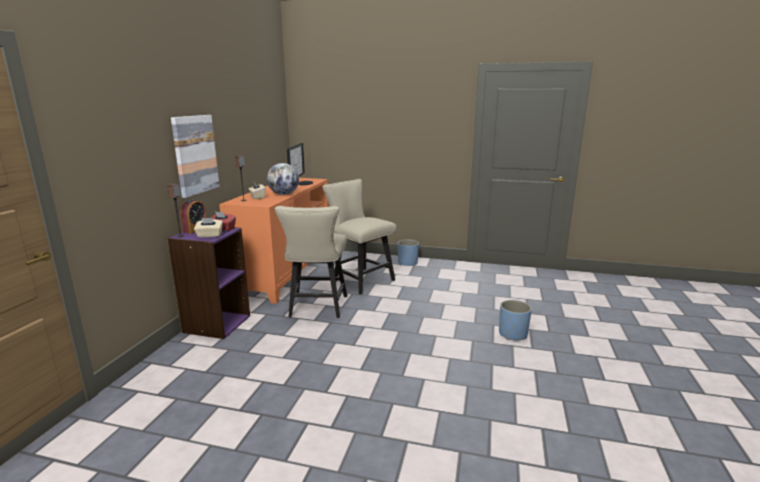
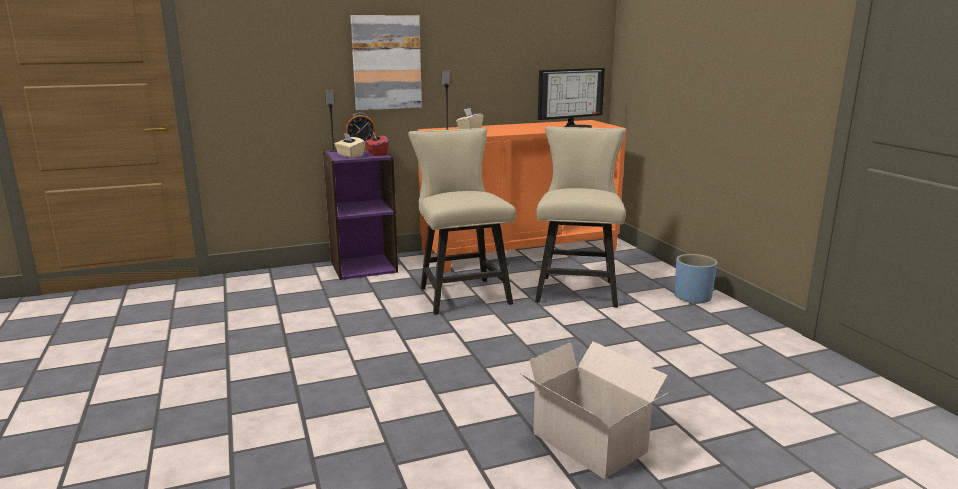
camera: 55 degrees right, 0 degrees up
(284, 194) = (504, 132): globe -> none
(317, 308) = (461, 293): beige chair -> beige chair turned 105 degrees clockwise
(513, 334) = (591, 444): blue planter -> cardboard box

